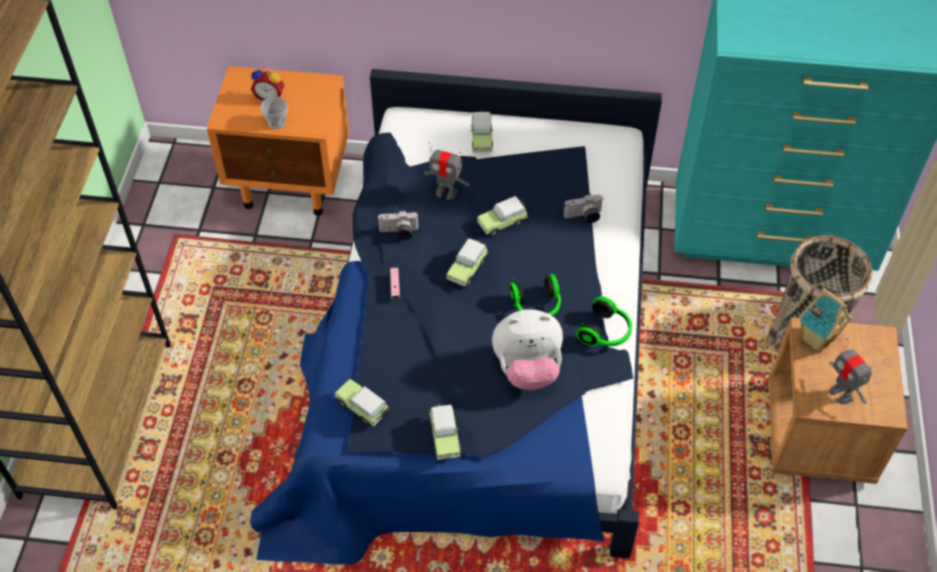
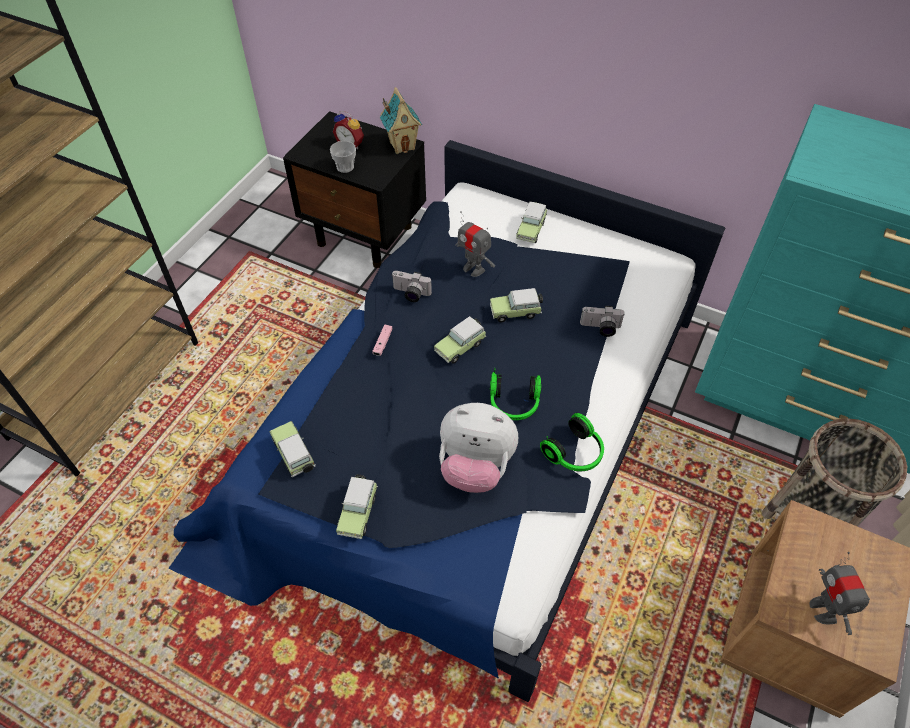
camera: 20 degrees right, 0 degrees up
(292, 184) = (366, 235): orange nightstand -> black nightstand
(816, 339) = (813, 534): toy house -> toy house (402, 145)

